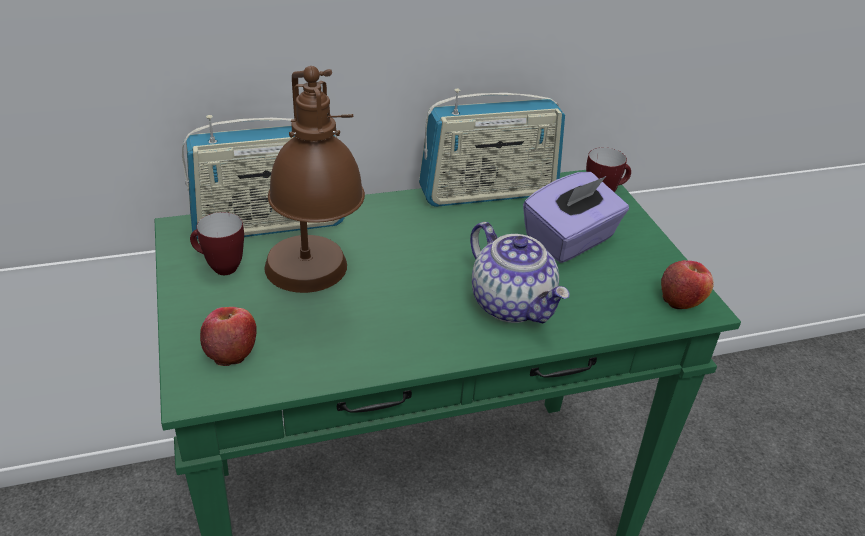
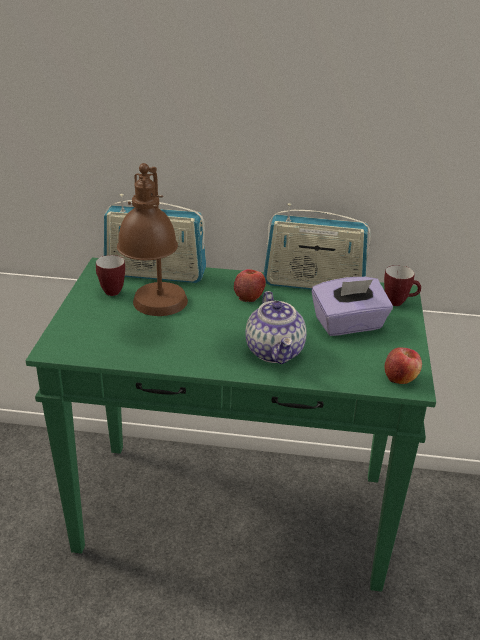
camera: 25 degrees right, 5 degrees down
(231, 351) = (85, 335): apple -> apple (249, 296)

